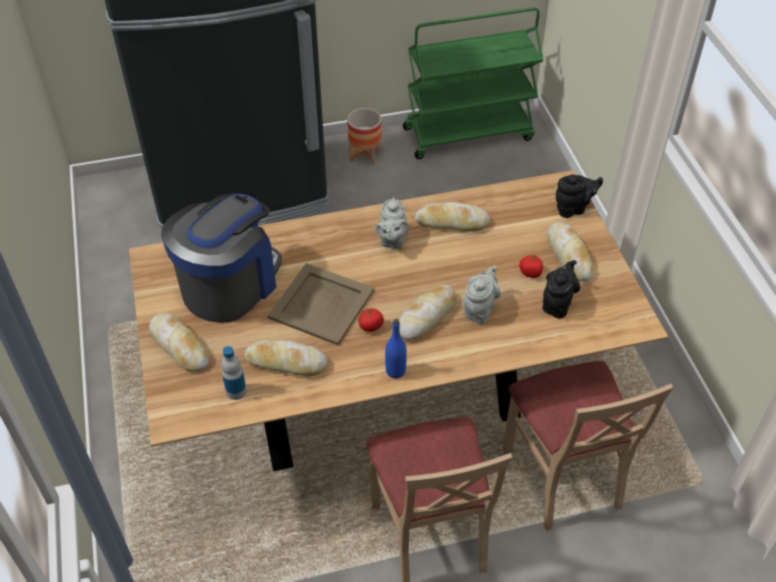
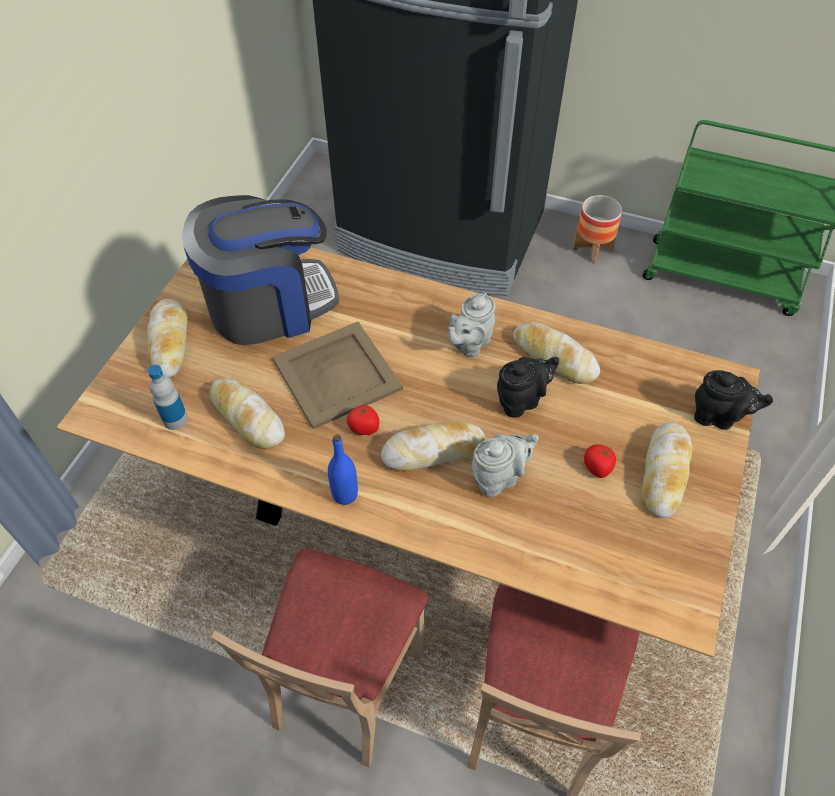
camera: 35 degrees right, 5 degrees up
(557, 304) = (599, 525): black teapot -> black teapot (521, 400)

